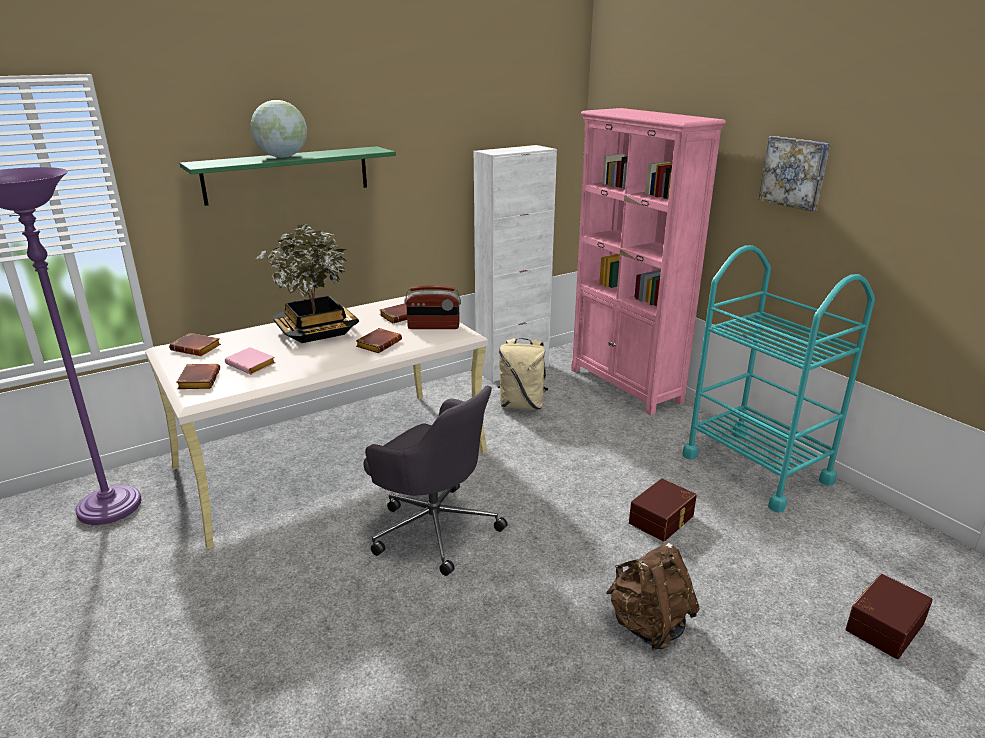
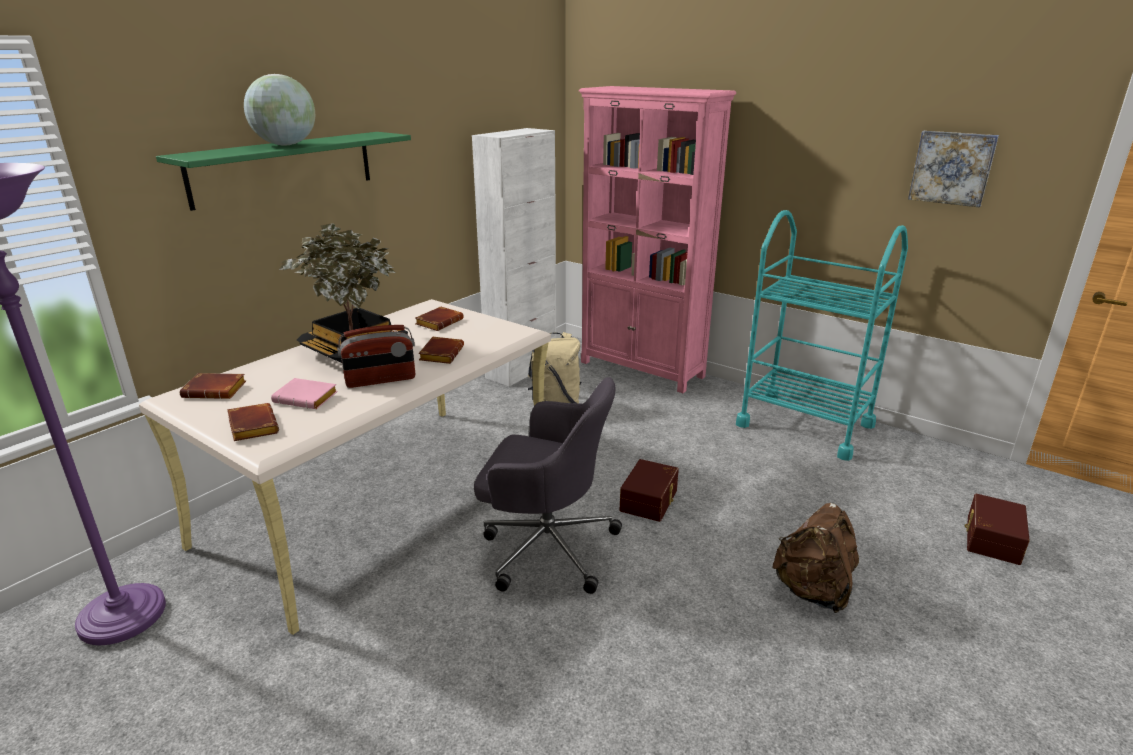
camera: 20 degrees left, 0 degrees up
(433, 327) = (485, 329): radio -> radio (380, 380)
(662, 520) = (758, 488): brown storage box -> brown storage box (650, 500)
(795, 172) = (813, 137): picture -> picture (952, 168)

